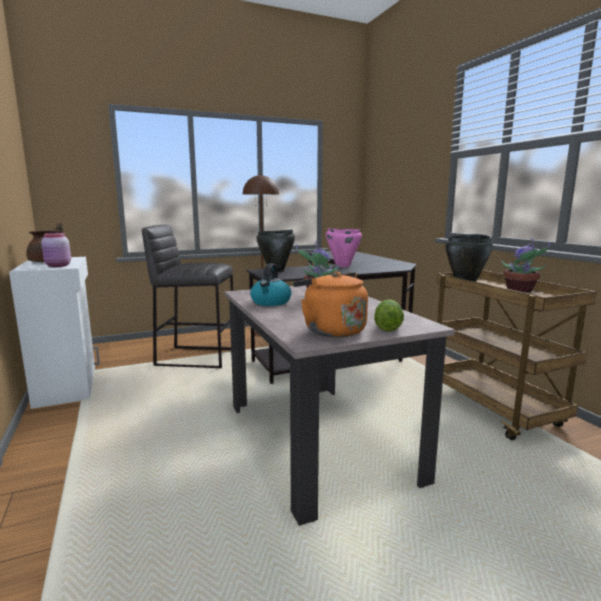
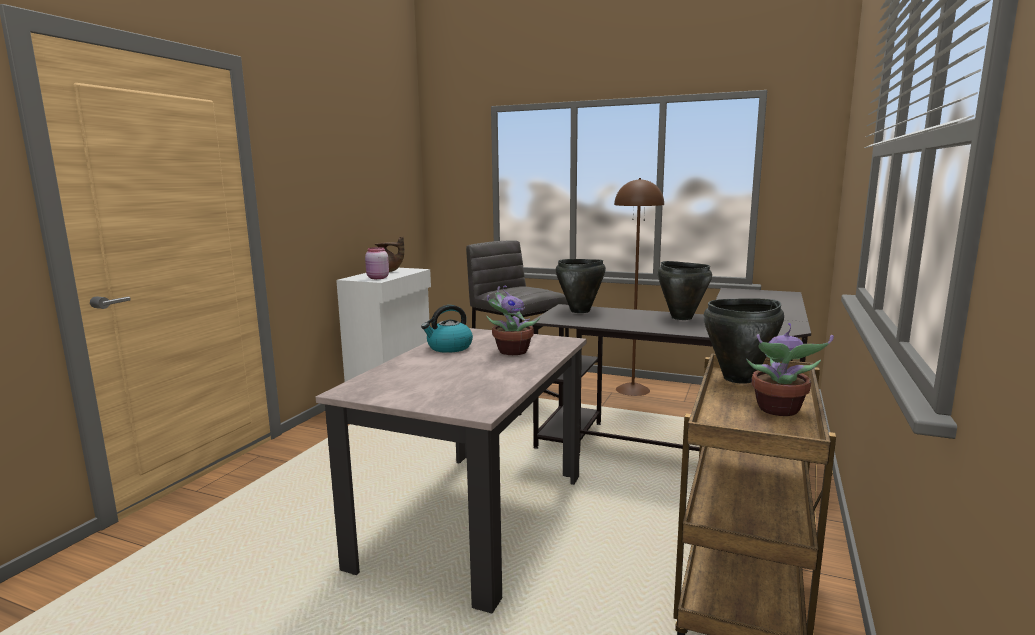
camera: 45 degrees right, 0 degrees up
(331, 330) = (394, 388): orange kettle -> none
(342, 266) = (681, 317): pink cooking pot -> black cooking pot
(388, 326) = (448, 399): lettuce -> none

